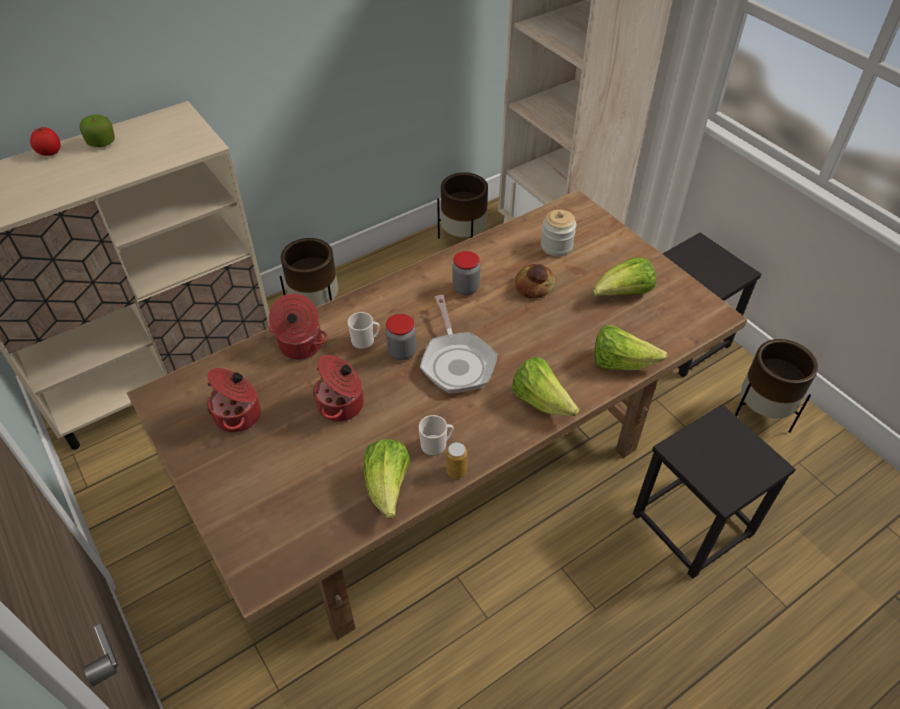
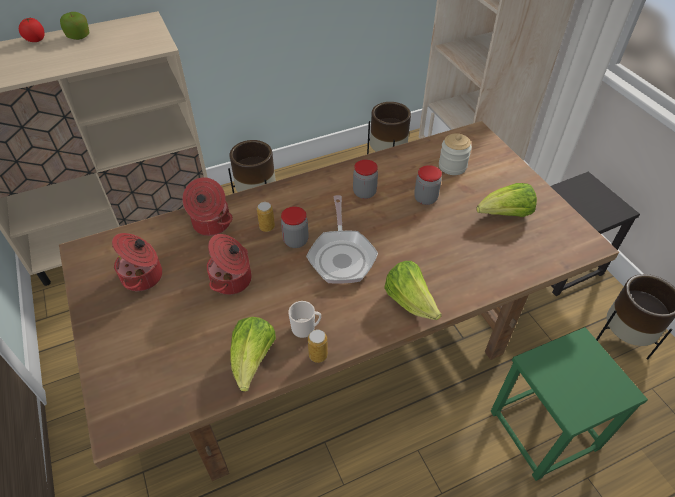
camera: 10 degrees right, 0 degrees up
(365, 341) = (267, 227): mug -> can
(534, 286) = (425, 198): bread -> jar
(620, 363) = (491, 277): lettuce -> none
(693, 525) = (544, 430): black stool -> green stool

